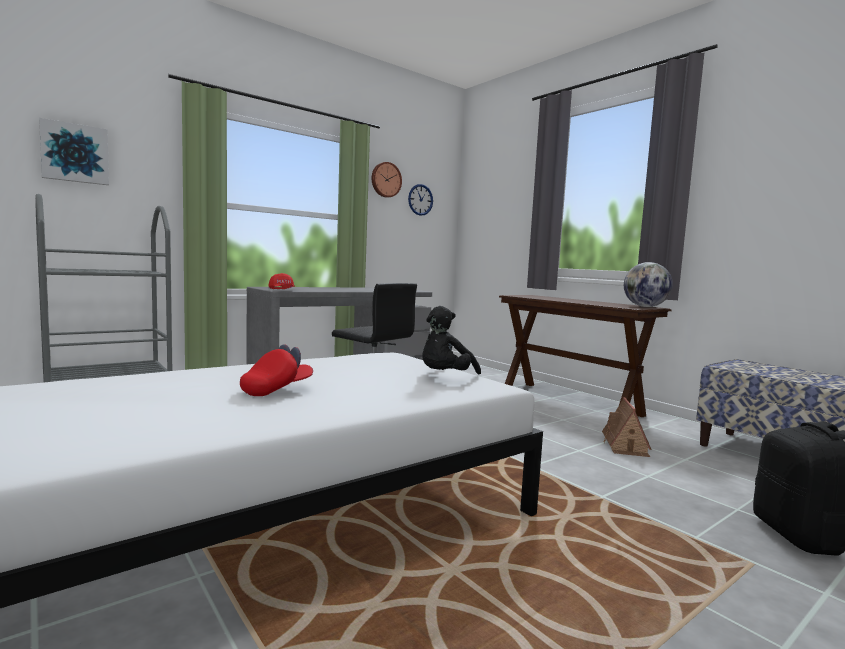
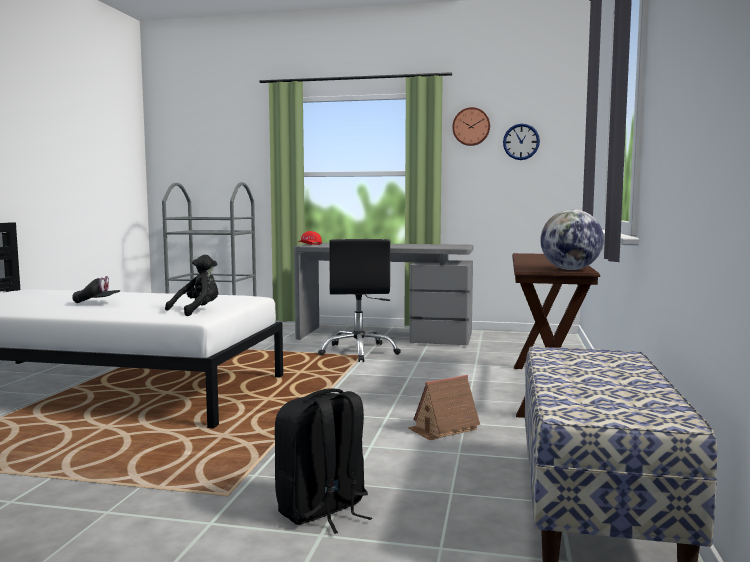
camera: 50 degrees right, 0 degrees up
(75, 153) = (211, 150): picture -> none
(277, 390) = (97, 302): red cap -> black cap
(445, 377) = (197, 311): black plush toy -> black plush toy turned 135 degrees clockwise

